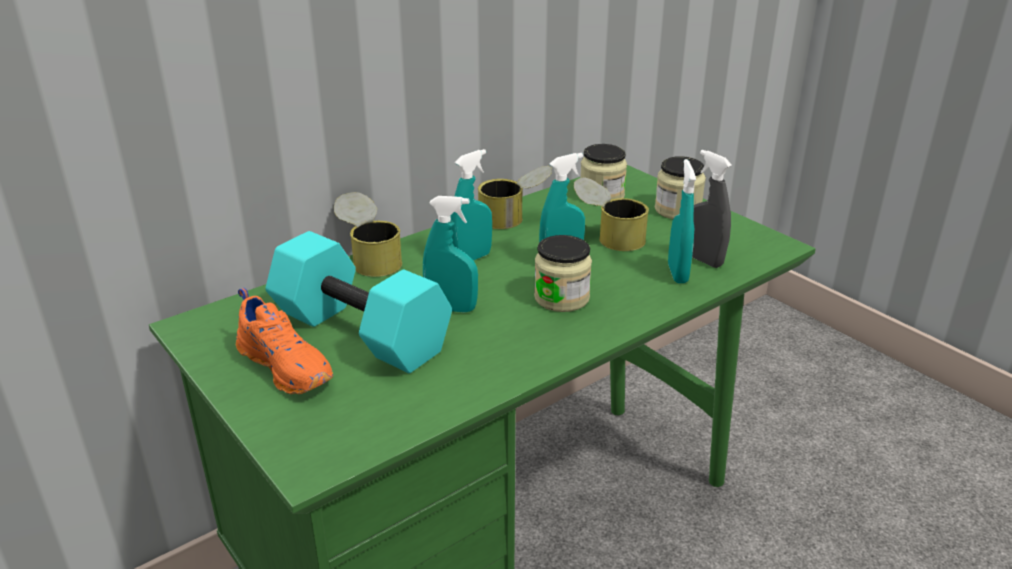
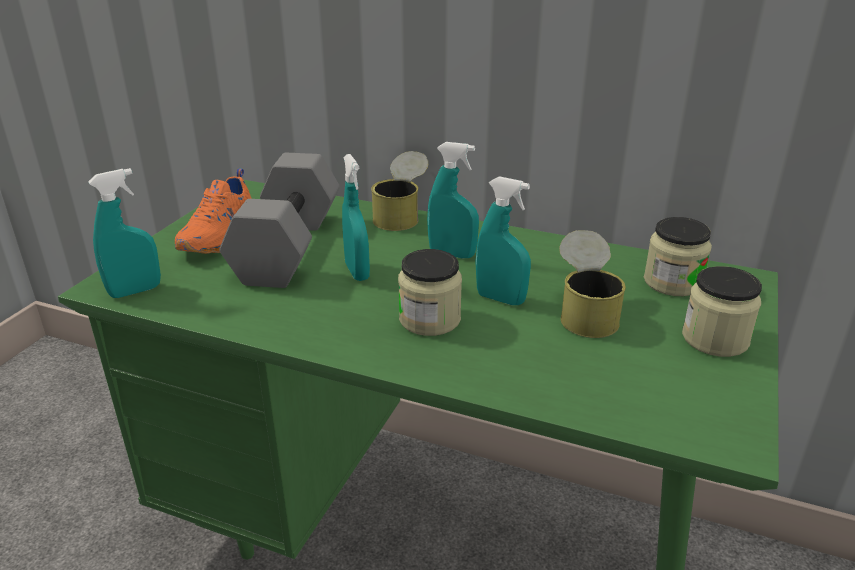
camera: 60 degrees right, 0 degrees up
(357, 333) = (286, 246): turquoise dumbbell -> grey dumbbell
(514, 218) = (553, 251): can -> none
(677, 273) = (559, 377): turquoise spray bottle -> turquoise spray bottle (135, 291)
(703, 260) = (614, 388): grey spray bottle -> none

